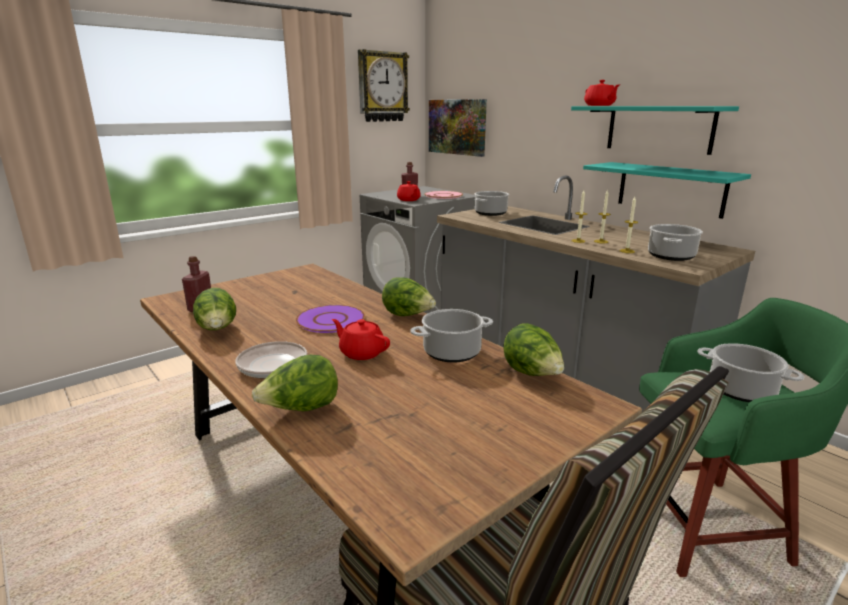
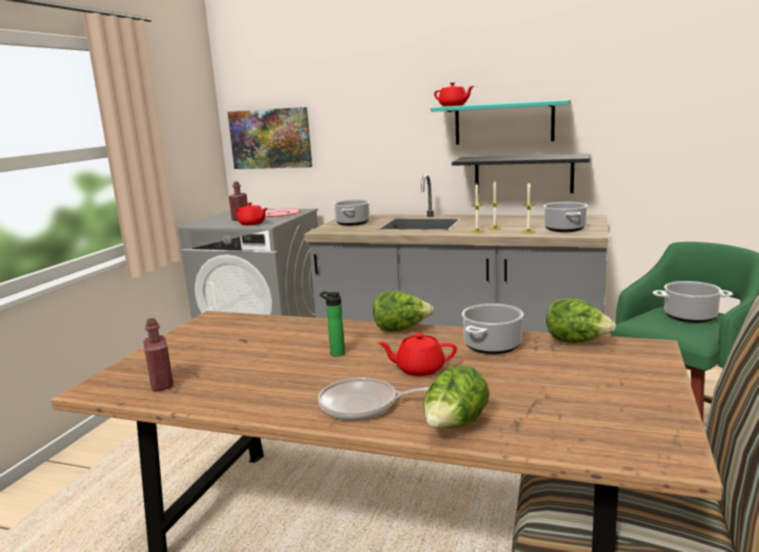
camera: 30 degrees left, 5 degrees down
(218, 330) = (231, 396): lettuce -> none
(330, 320) = (335, 353): purple plate -> bottle
(382, 87) = (180, 100): wall clock -> none
(670, 189) = (523, 174): turquoise shelf -> black shelf

